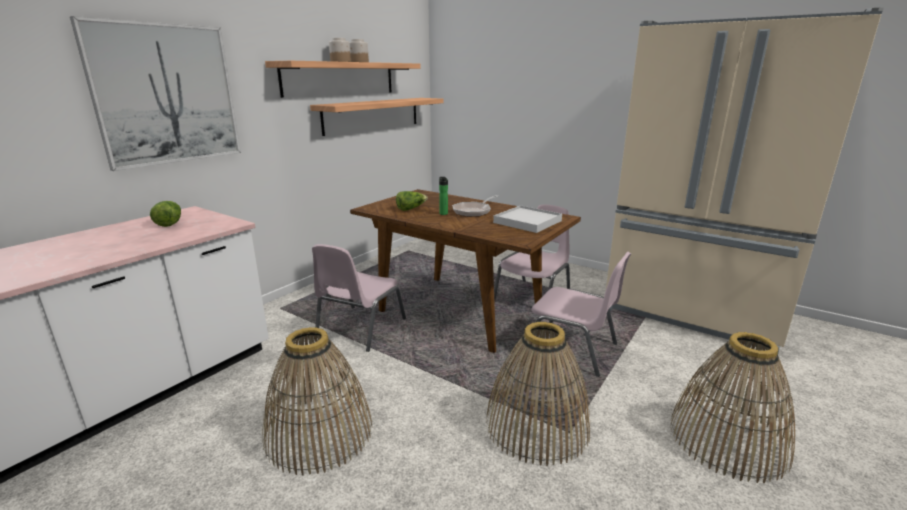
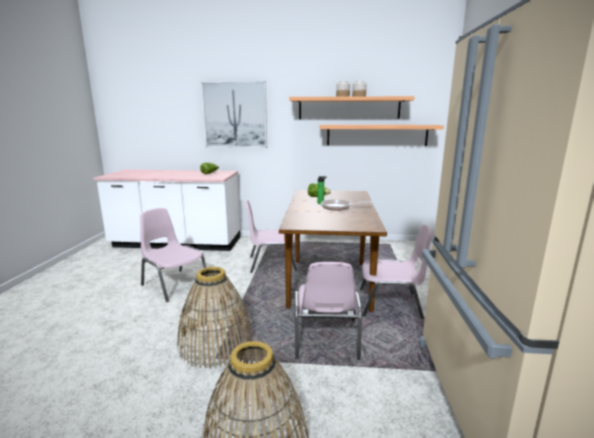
camera: 60 degrees right, 5 degrees down
(319, 433) = (174, 284): basket -> pink chair
(527, 222) = (340, 221): white tray -> none

